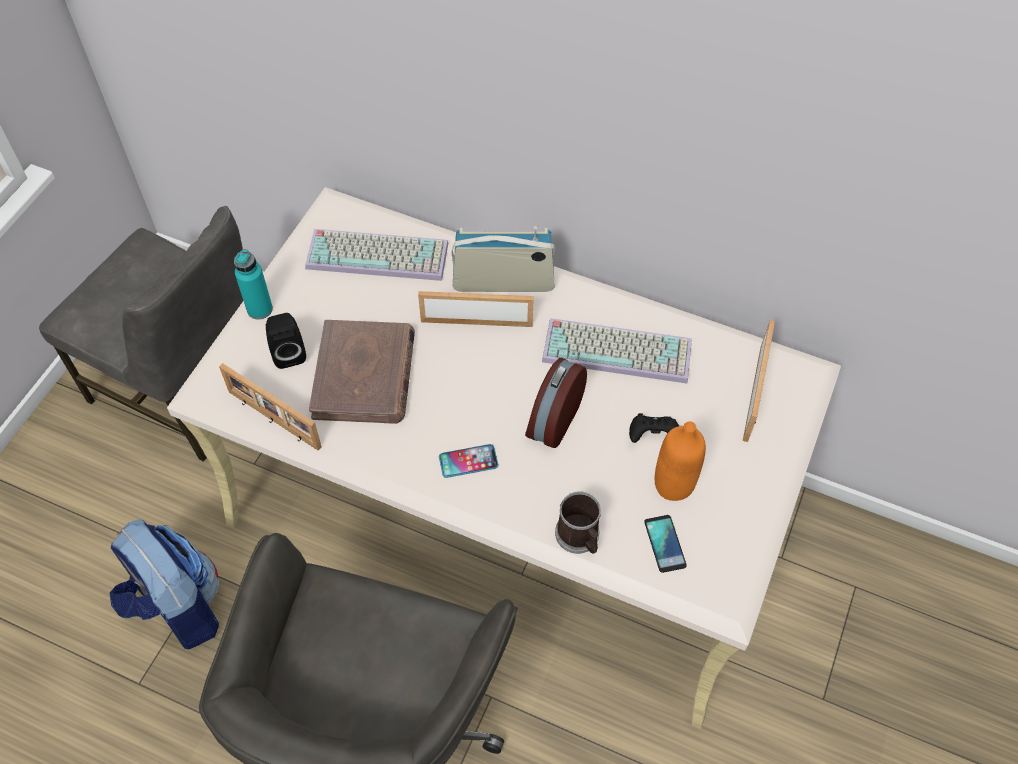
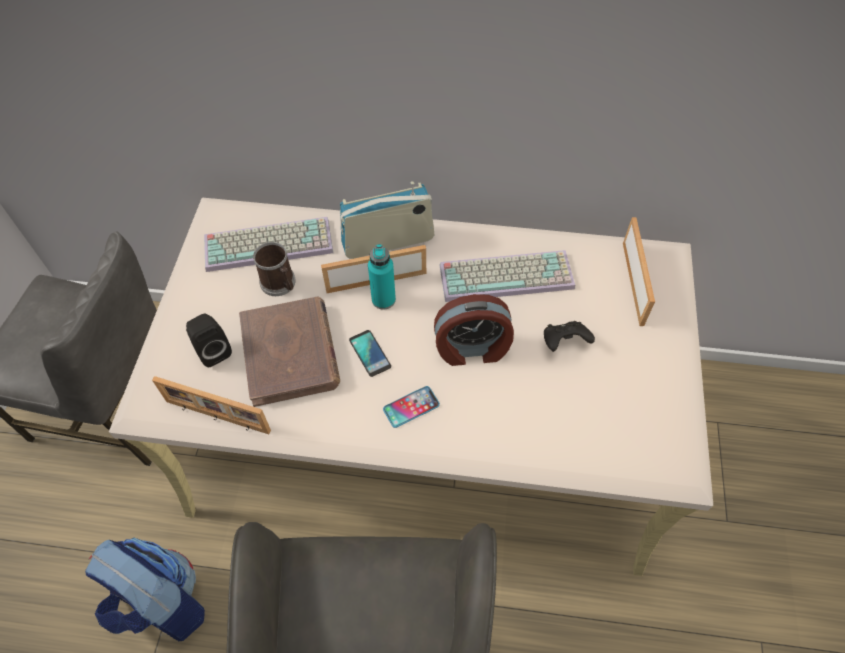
camera: 15 degrees left, 0 degrees up
(259, 309) = (174, 318): turquoise bottle -> turquoise bottle (383, 299)
(552, 419) = (472, 349): alarm clock -> alarm clock turned 105 degrees counterclockwise
(579, 537) = (534, 449): mug -> mug (280, 284)
(665, 544) = (610, 434): phone -> phone (370, 353)
(673, 484) = (597, 379): orange bottle -> none

